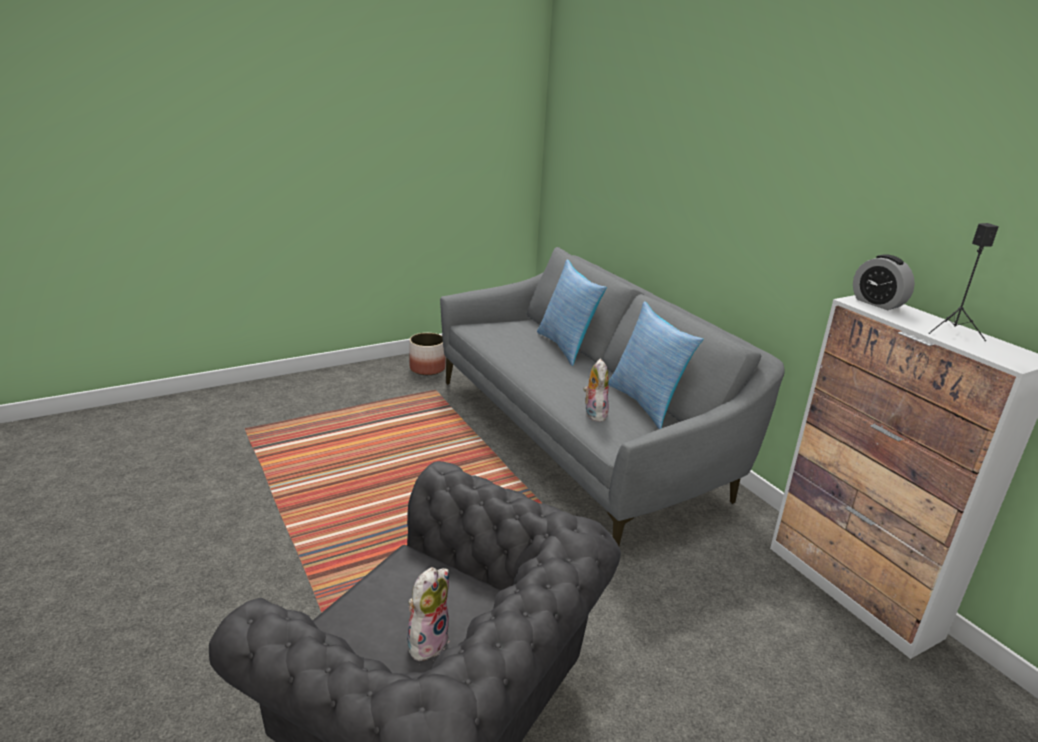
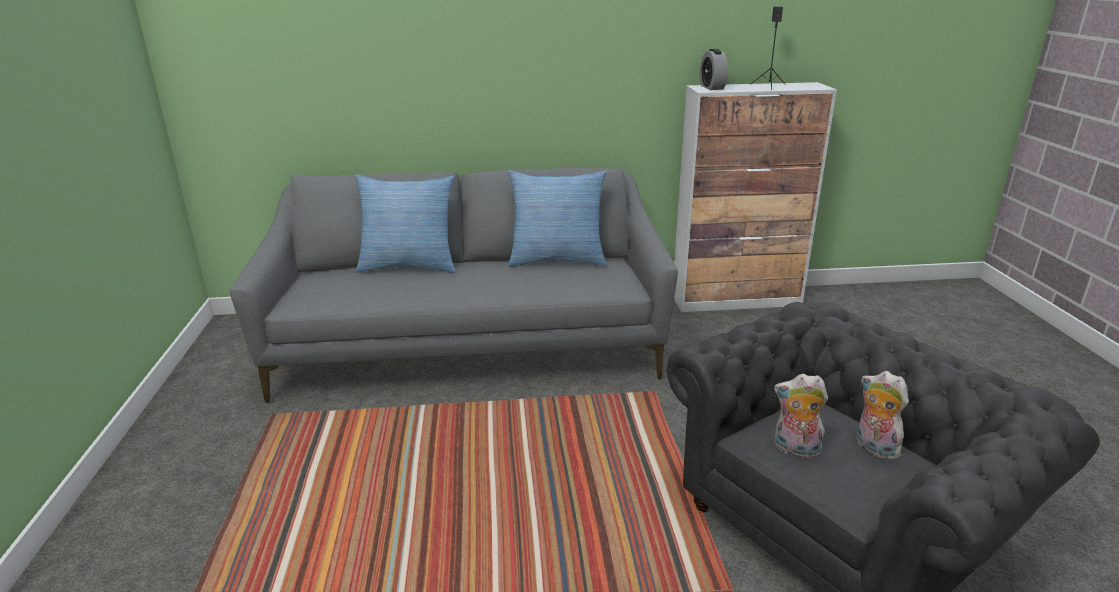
camera: 65 degrees left, 0 degrees up
(428, 368) = (206, 409): planter -> none
(593, 413) = (563, 284): plush toy -> plush toy (795, 450)
(877, 303) = (712, 87): alarm clock -> alarm clock turned 90 degrees clockwise

